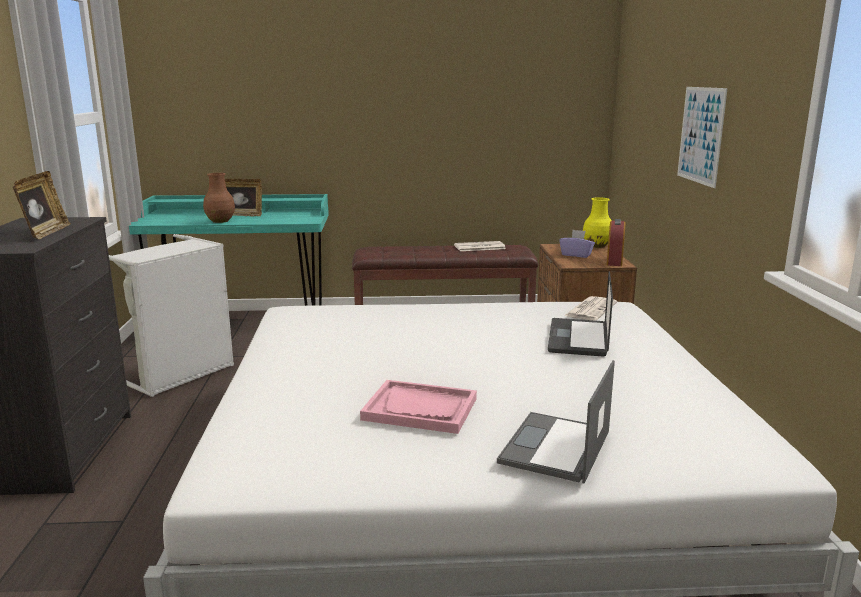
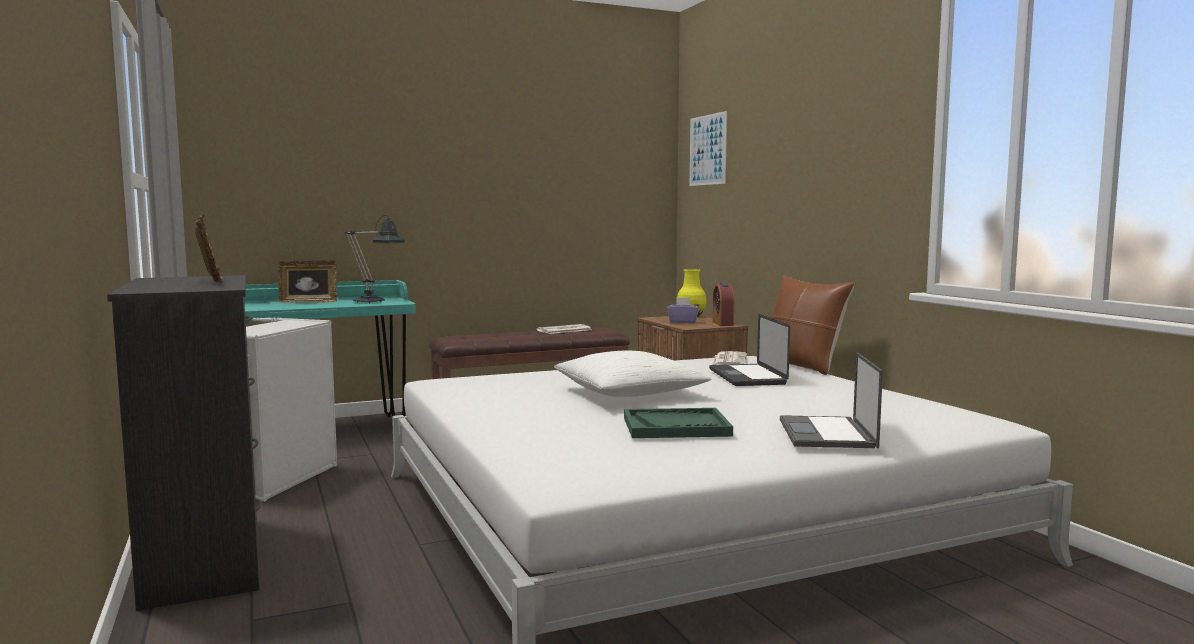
camera: 20 degrees left, 10 degrees down
(220, 221) = (294, 306): brown vase -> none
(292, 217) = (374, 301): none -> table lamp
(420, 409) = (676, 427): pink tray -> green tray
(432, 350) = (630, 393): none -> white pillow
(660, 326) = (801, 365): none -> brown pillow
(701, 135) = (804, 196): picture -> picture (707, 150)

